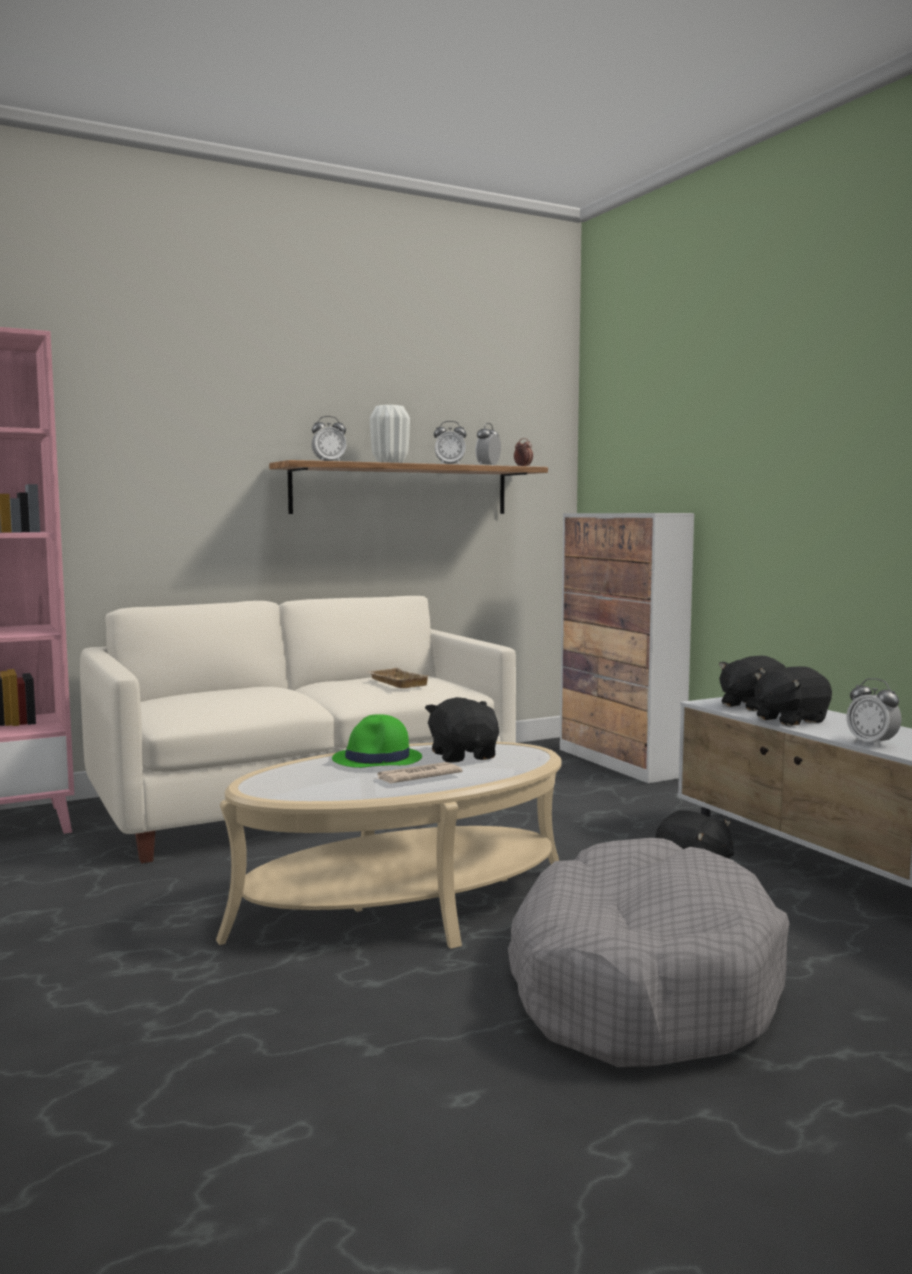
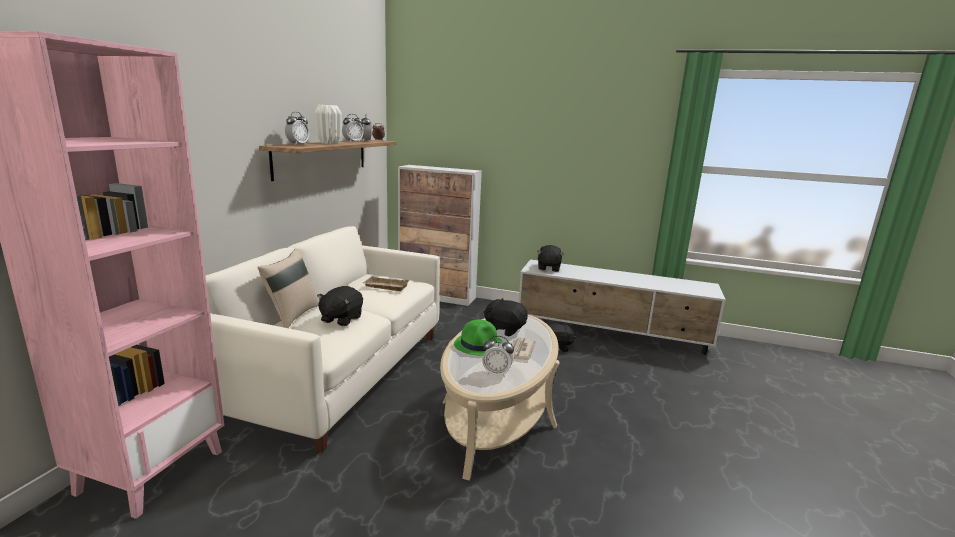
camera: 45 degrees left, 10 degrees up
(224, 688) = (292, 316): none -> beige pillow
(641, 985) = (633, 412): grey dog bed -> none
(789, 720) = (577, 274): black plush toy -> black plush toy (341, 319)
(872, 743) = (625, 282): alarm clock -> alarm clock (496, 373)

